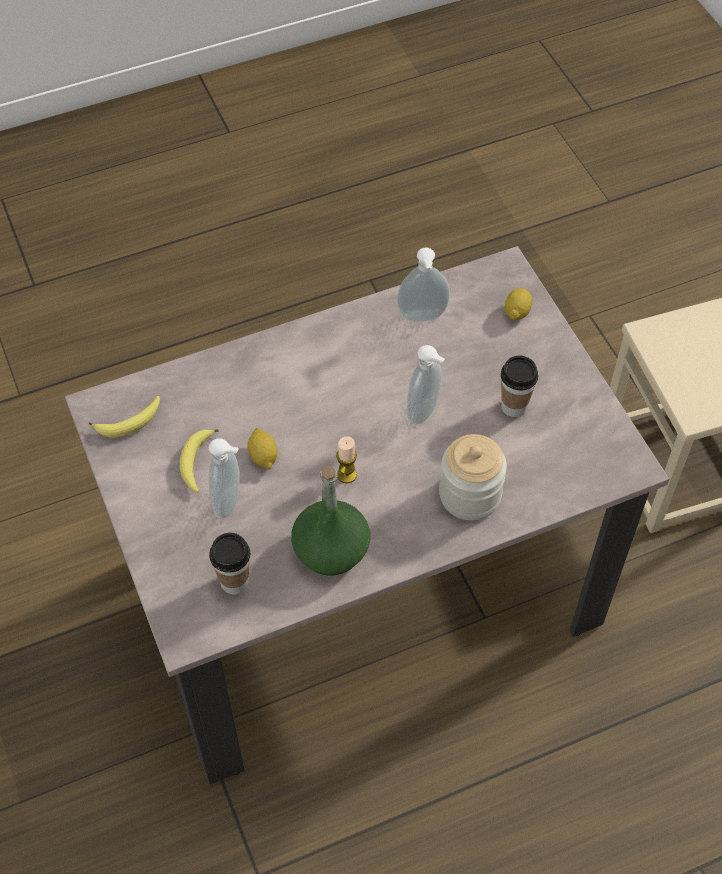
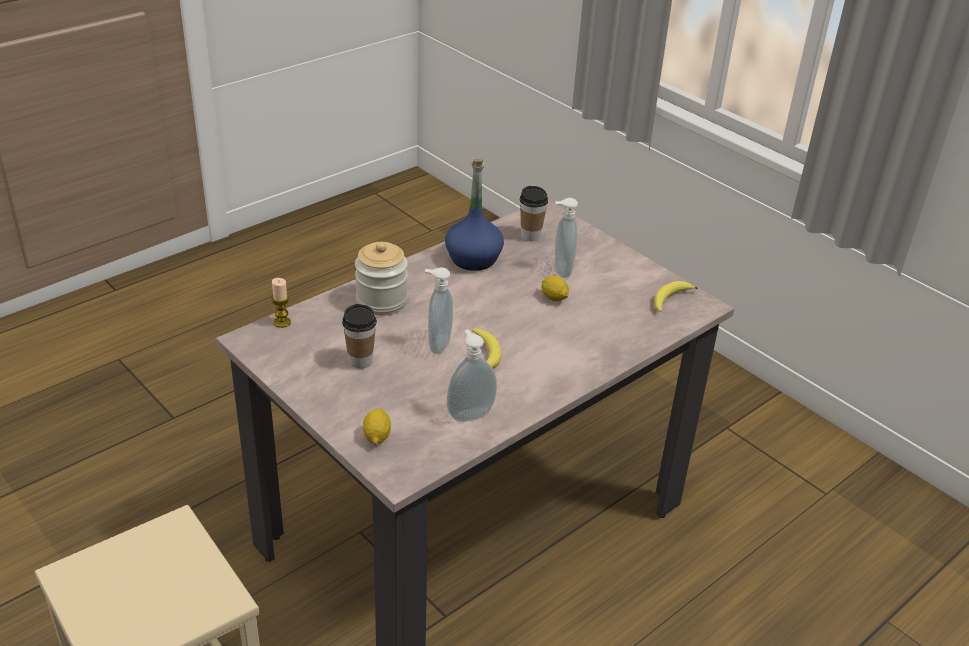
camera: 160 degrees right, 20 degrees down
(196, 463) = (601, 286): banana -> banana (486, 353)
(331, 550) = (473, 259): green bottle -> blue bottle
(346, 475) = (483, 297): candle -> candle (282, 322)

